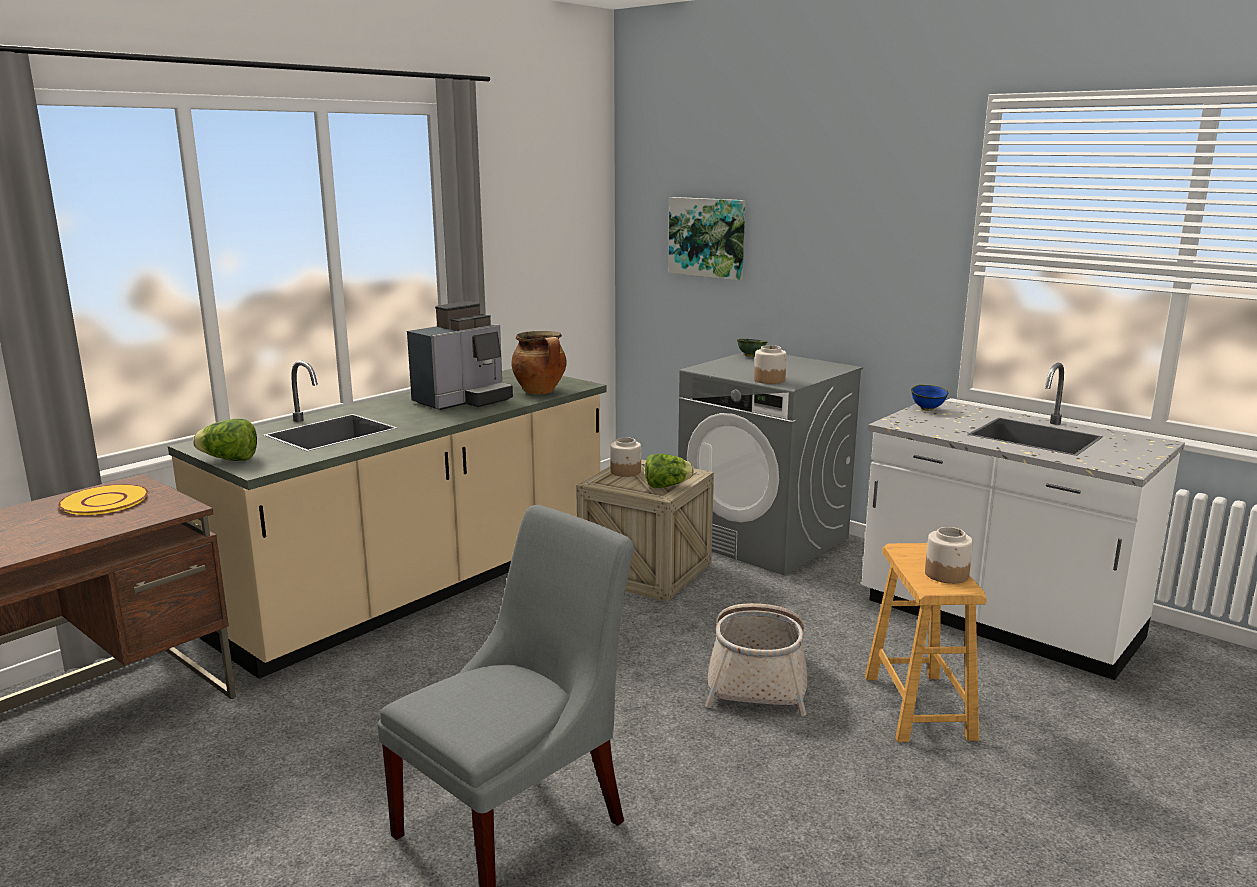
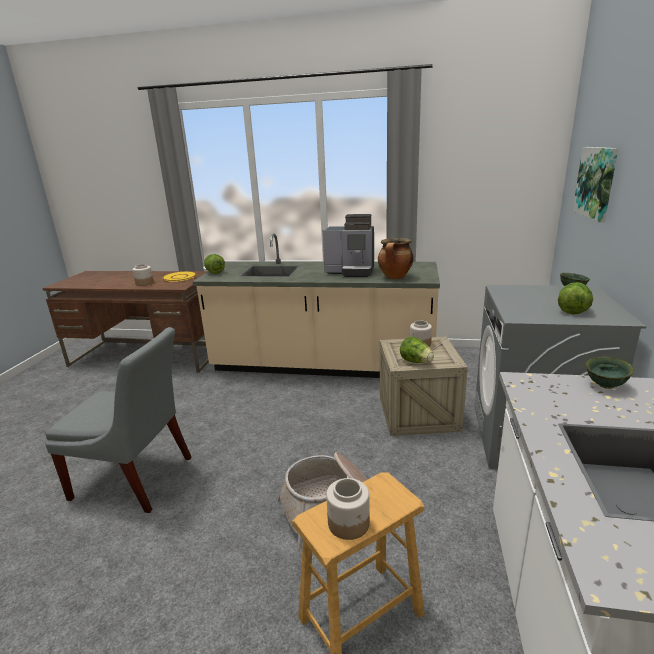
camera: 60 degrees right, 5 degrees up
(769, 380) = (516, 310): jar -> jar (145, 283)
(799, 369) = (572, 310): none -> lettuce
(928, 409) = (606, 386): blue bowl -> green bowl

